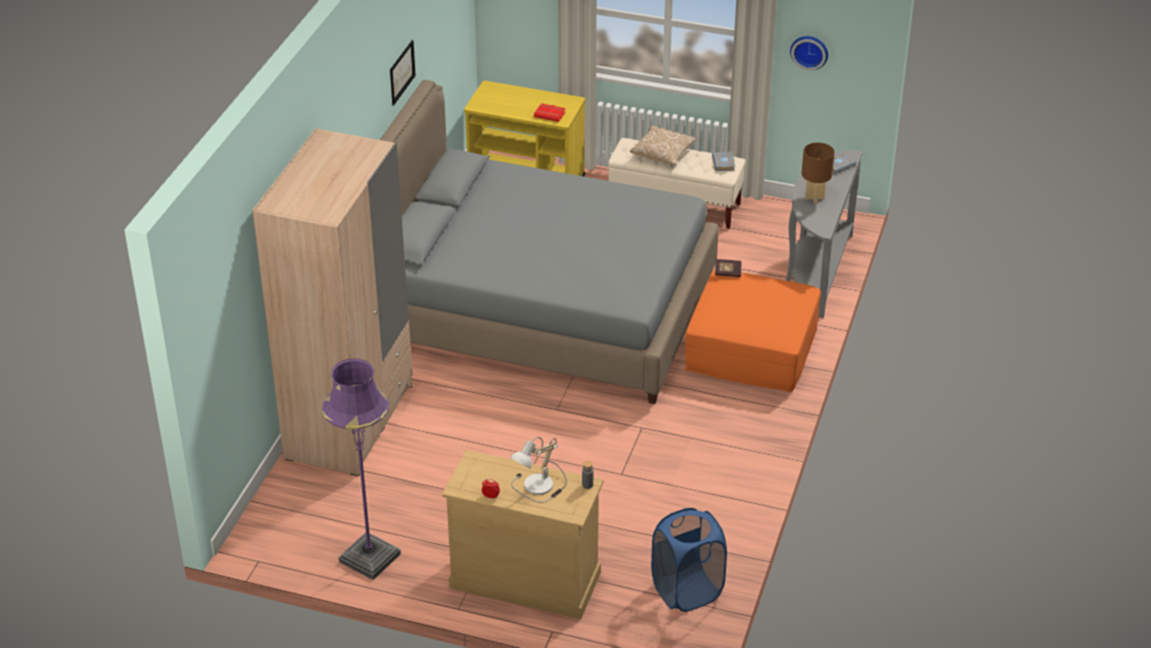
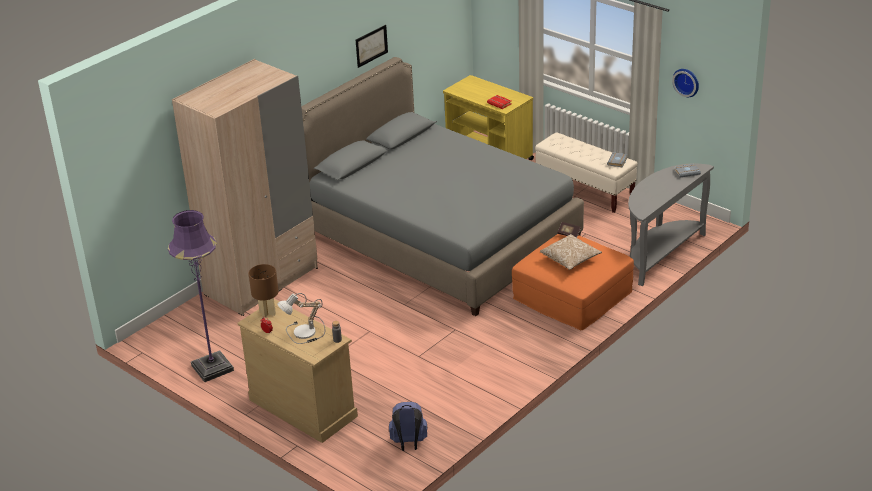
camera: 25 degrees right, 5 degrees down
(662, 154) = (577, 147): pillow -> pillow (570, 259)
(687, 591) = (409, 444): blue laundry basket -> blue backpack
(814, 198) = (651, 190): brown table lamp -> brown table lamp (267, 313)

